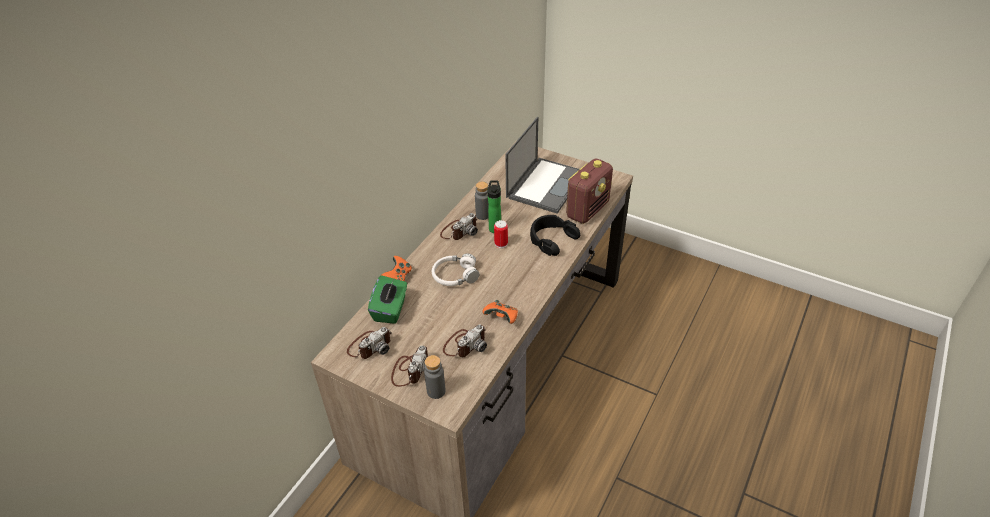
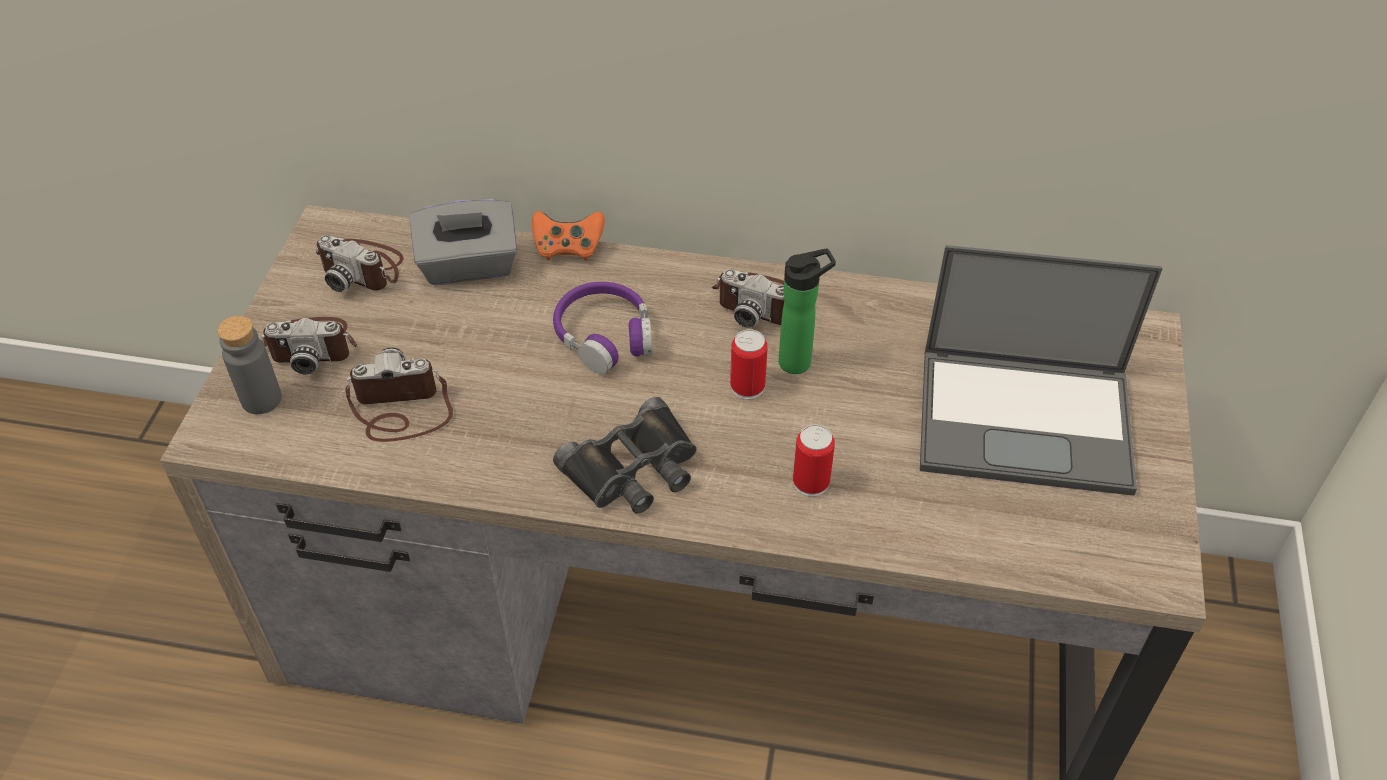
camera: 70 degrees right, 5 degrees up
(390, 309) = (469, 266): green tissue box -> grey tissue box
(455, 276) = (605, 336): white headphones -> purple headphones
(465, 344) = (400, 409): camera -> camera turned 150 degrees clockwise
(483, 215) = (835, 327): grey bottle -> none
(502, 317) = (498, 452): orange game controller -> none
(526, 281) = (634, 469): none -> black binoculars
(551, 239) = (811, 482): black headphones -> can
(587, 210) = (972, 535): radio -> none

